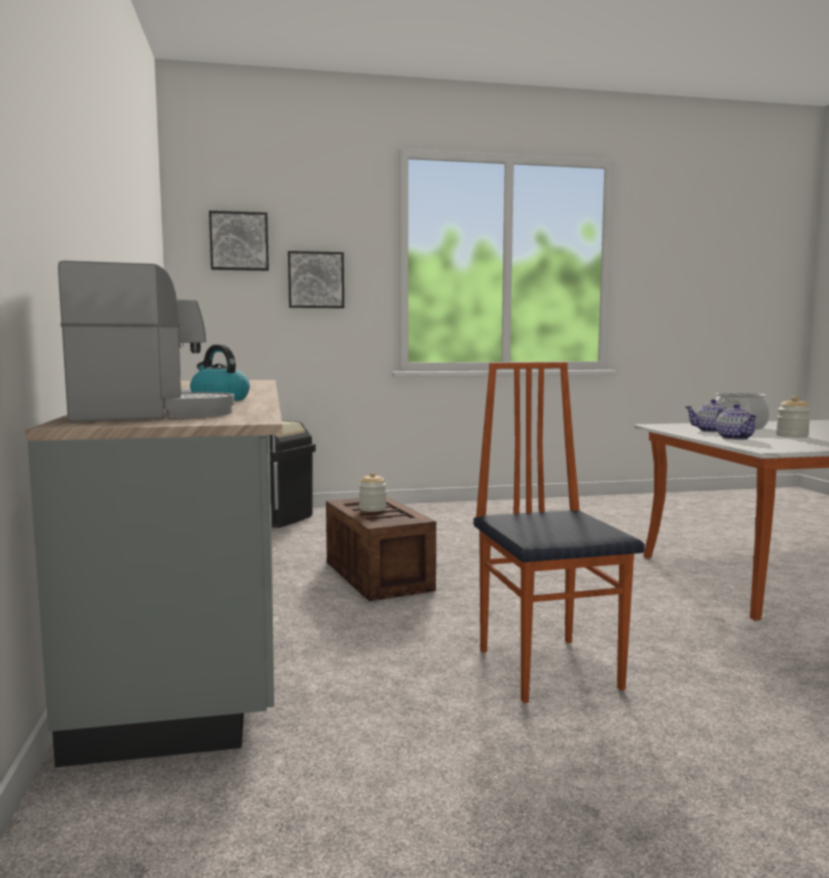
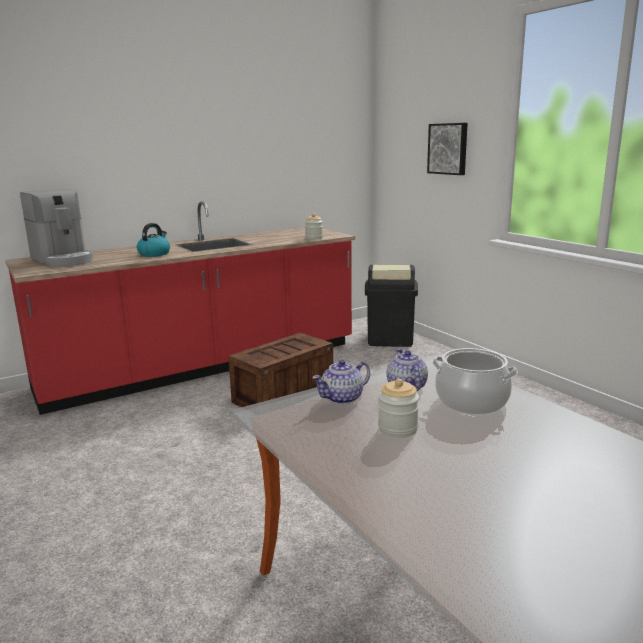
camera: 70 degrees right, 10 degrees up
(208, 606) = (203, 367): grey counter -> red counter
(239, 241) = (407, 117): picture -> none
(372, 509) = (286, 347): jar -> jar (314, 238)
(550, 668) = (132, 476): chair -> none

